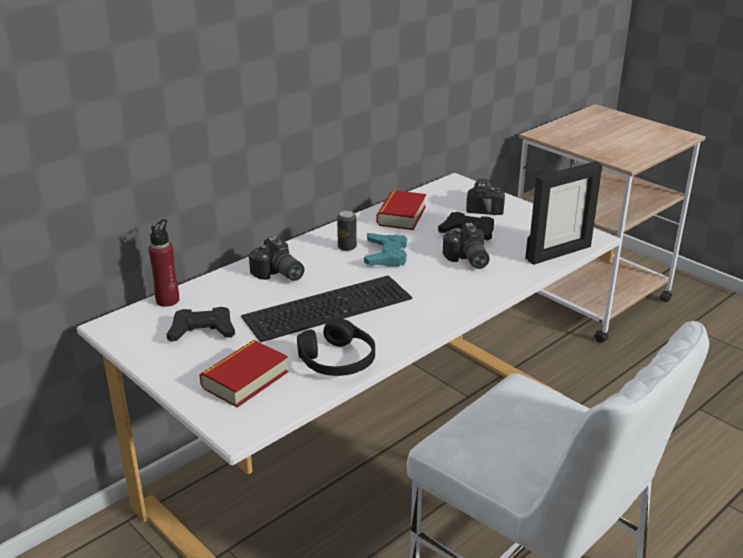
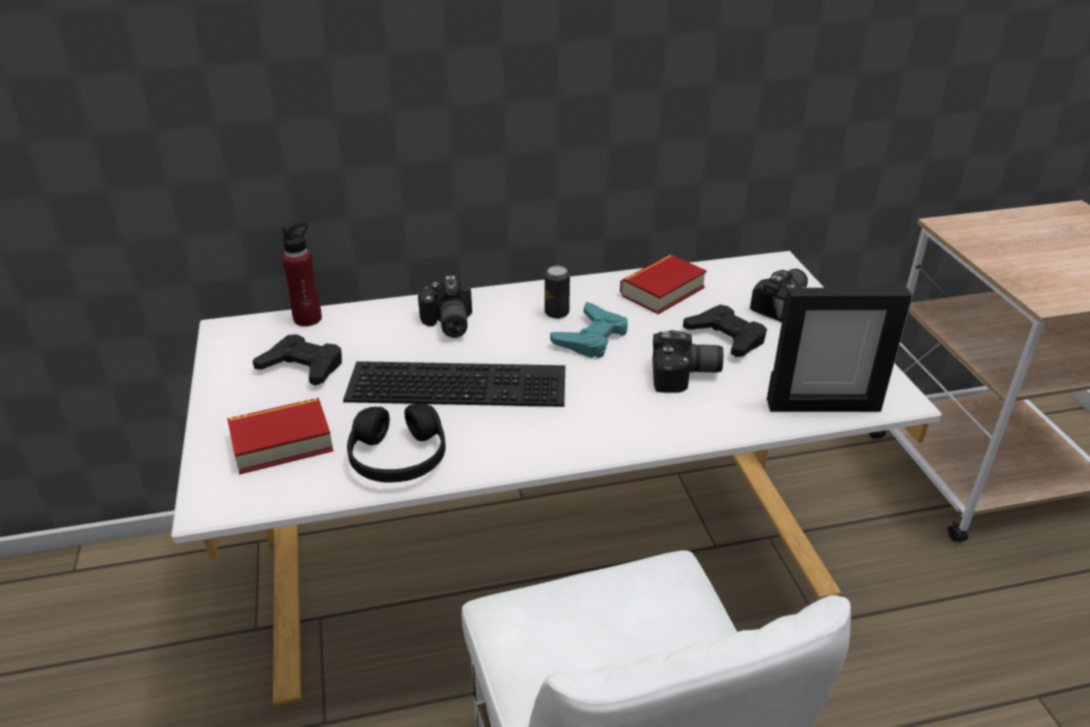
camera: 30 degrees right, 5 degrees up
(467, 260) = (685, 376): camera -> camera turned 105 degrees counterclockwise

